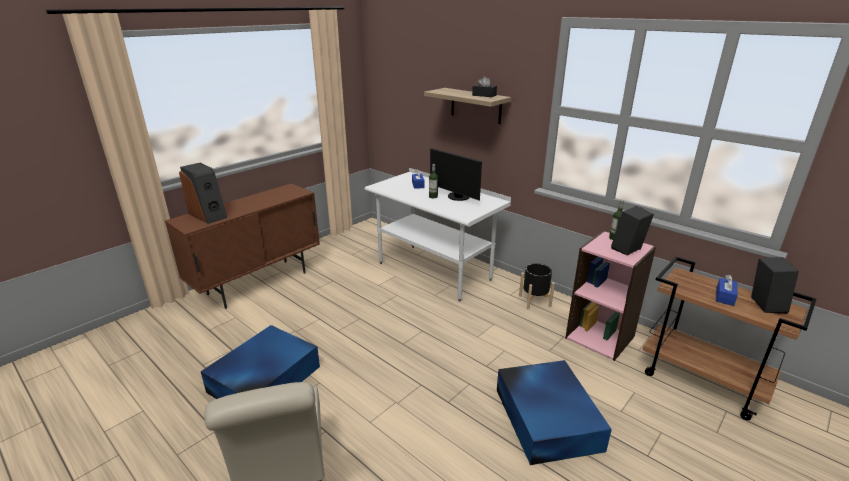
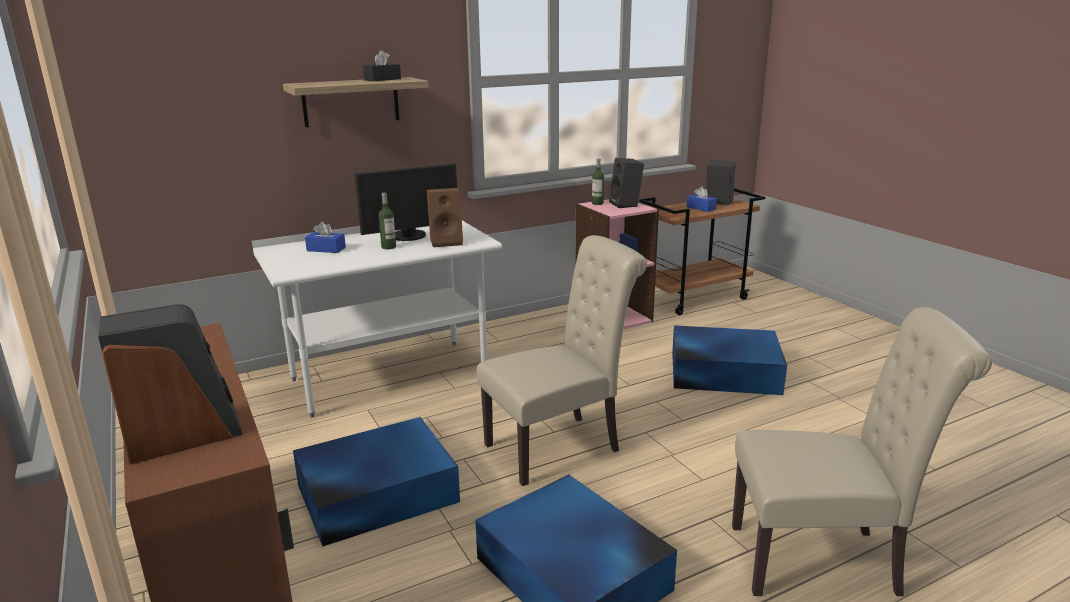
camera: 70 degrees left, 5 degrees down
(320, 301) = (375, 493): none -> blue storage box
(386, 349) = (560, 446): none -> beige chair
(456, 208) = (447, 242): none -> brown speaker
(534, 301) = (524, 331): black planter -> none

